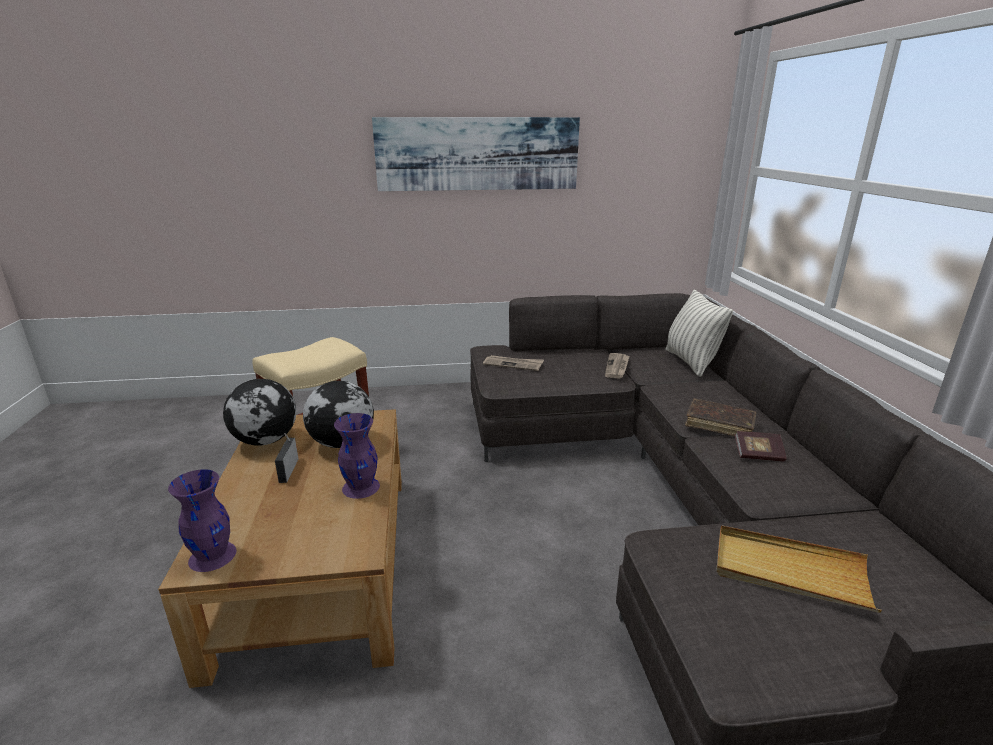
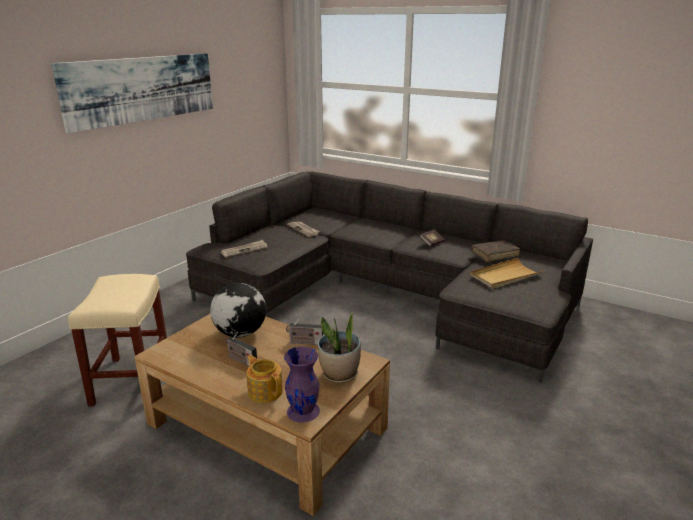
camera: 50 degrees left, 0 degrees up
(238, 511) = (265, 391): none -> teapot
(266, 440) = (185, 359): globe -> none
(310, 545) = (339, 375): none -> potted plant
(361, 487) = (304, 342): purple vase -> radio
(691, 362) = (333, 214): pillow -> none
(719, 425) = (398, 237): brown book -> brown book (494, 255)

